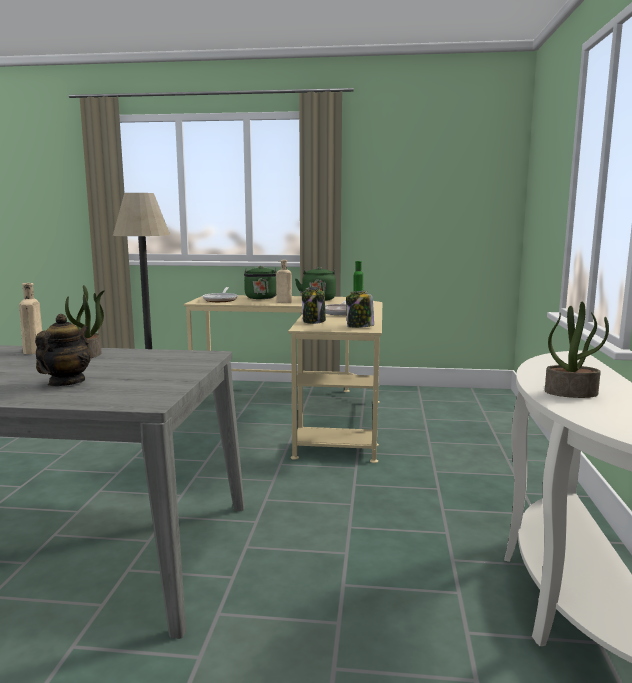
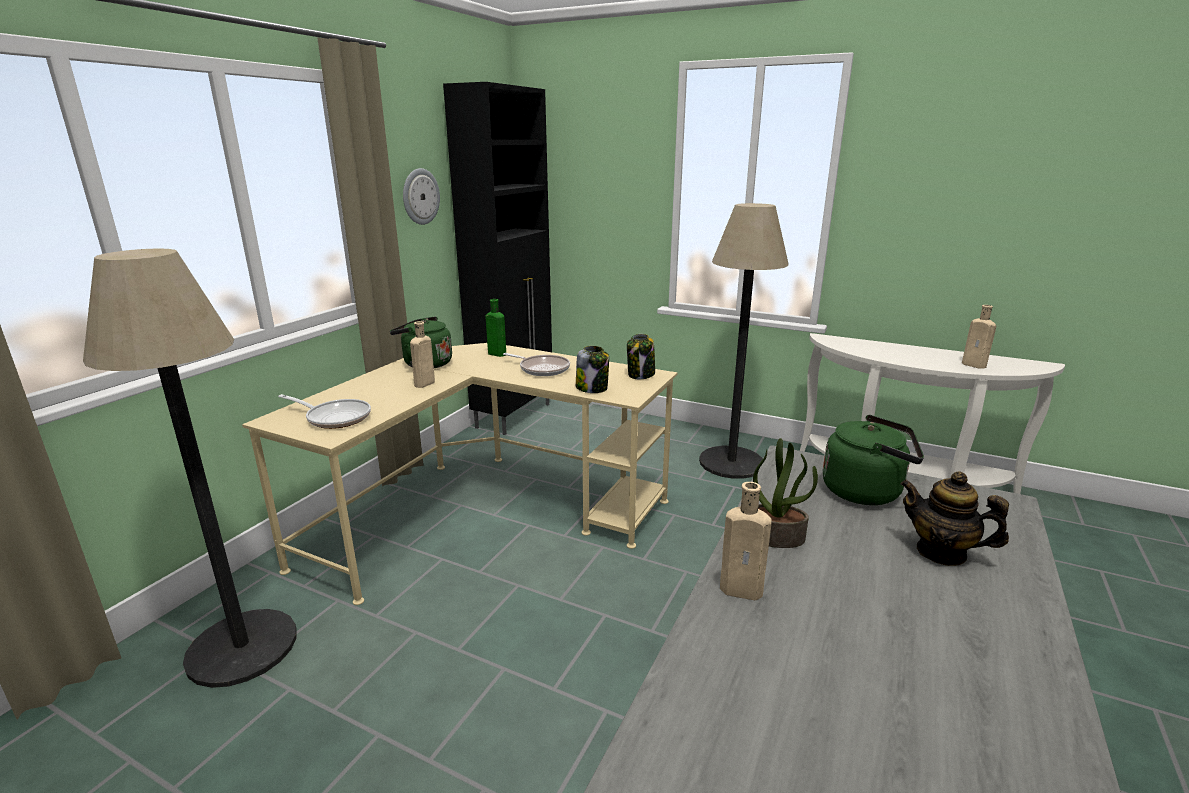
camera: 70 degrees left, 10 degrees up
(261, 298) = (362, 391): green kettle -> green kettle (866, 491)
(388, 191) = (420, 196): none -> wall clock
(457, 393) = (515, 415): none -> black cabinet
(490, 483) = (731, 462): none -> floor lamp
(571, 393) = (938, 361): potted plant -> none
(593, 409) = (975, 365): none -> beige bottle

